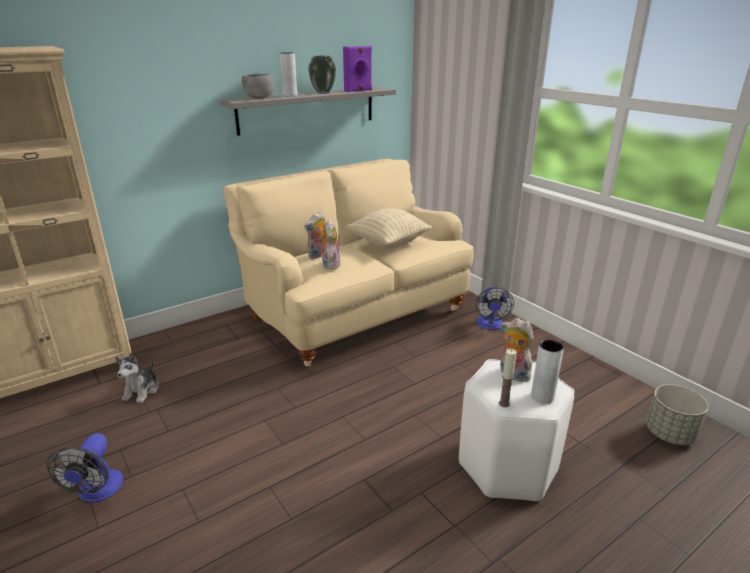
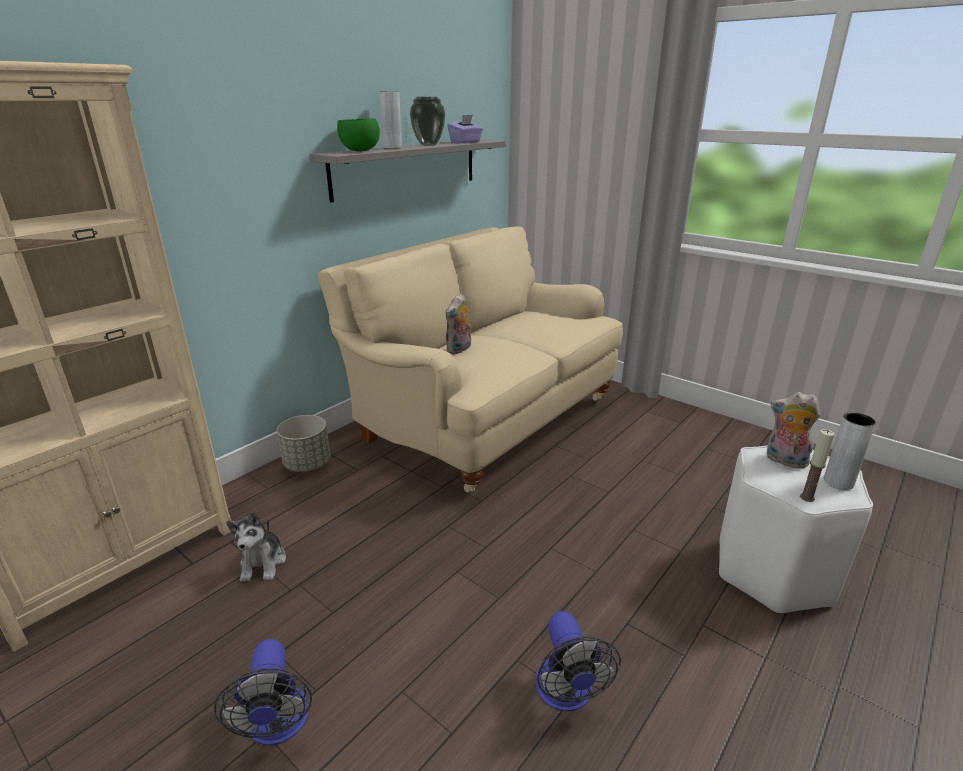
camera: 15 degrees left, 0 degrees up
(258, 98) = (359, 151): grey bowl -> green bowl
(329, 264) = (484, 359): plush toy -> none
(358, 90) = (465, 142): purple speaker -> purple tissue box
(388, 243) = (532, 327): beige pillow -> none
(490, 325) = (646, 411): fan -> fan (567, 694)
(669, 434) = (900, 502): grey planter -> grey planter (307, 464)

